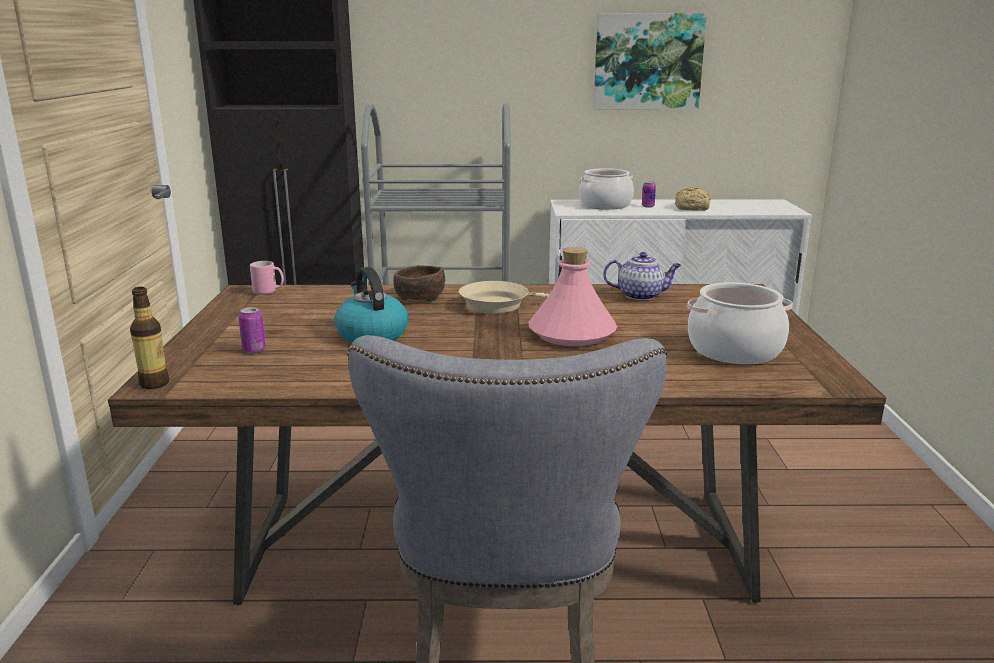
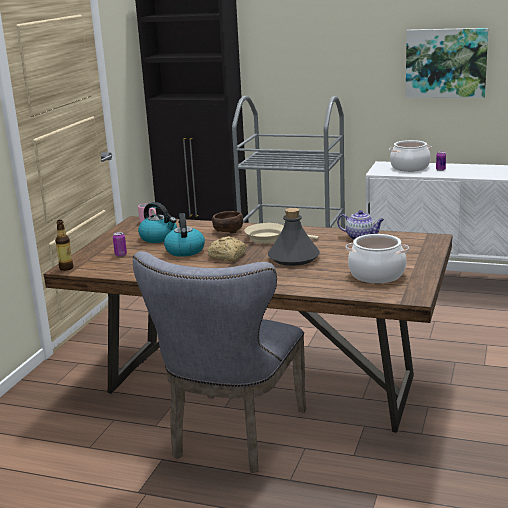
camera: 20 degrees right, 0 degrees up
(307, 316) = (159, 238): none -> kettle
(572, 333) = (294, 258): pink bottle -> grey bottle
(693, 208) = (473, 172): bread -> bread (228, 256)

